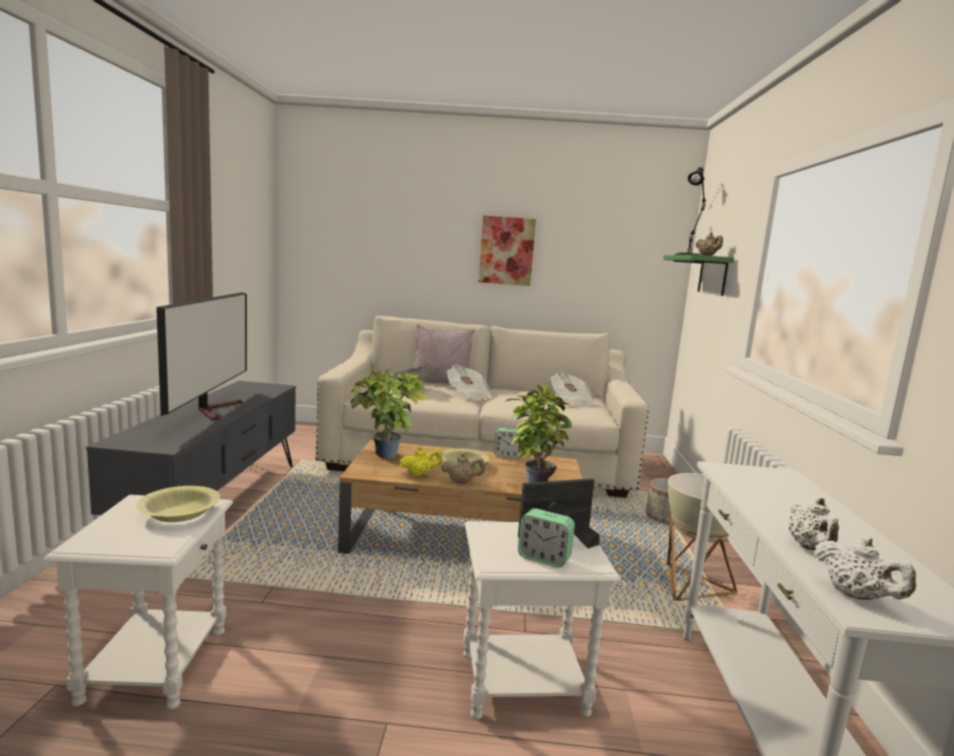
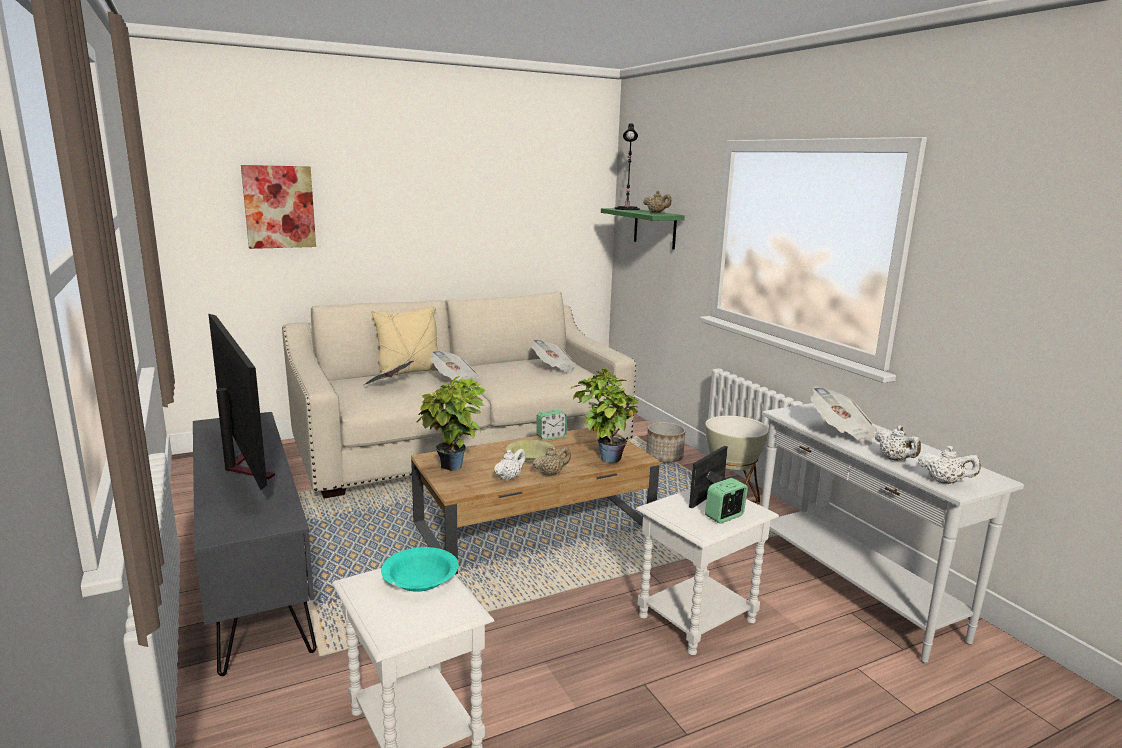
camera: 30 degrees left, 5 degrees up
(179, 513) = (420, 579): yellow bowl -> turquoise bowl
(420, 475) = (509, 478): yellow teapot -> white teapot
(440, 383) = (409, 373): purple pillow -> beige pillow
(506, 251) = (441, 213): picture -> picture (279, 207)
(544, 558) = (724, 517): alarm clock -> alarm clock turned 150 degrees clockwise
(773, 503) = (842, 433): none -> newspaper

